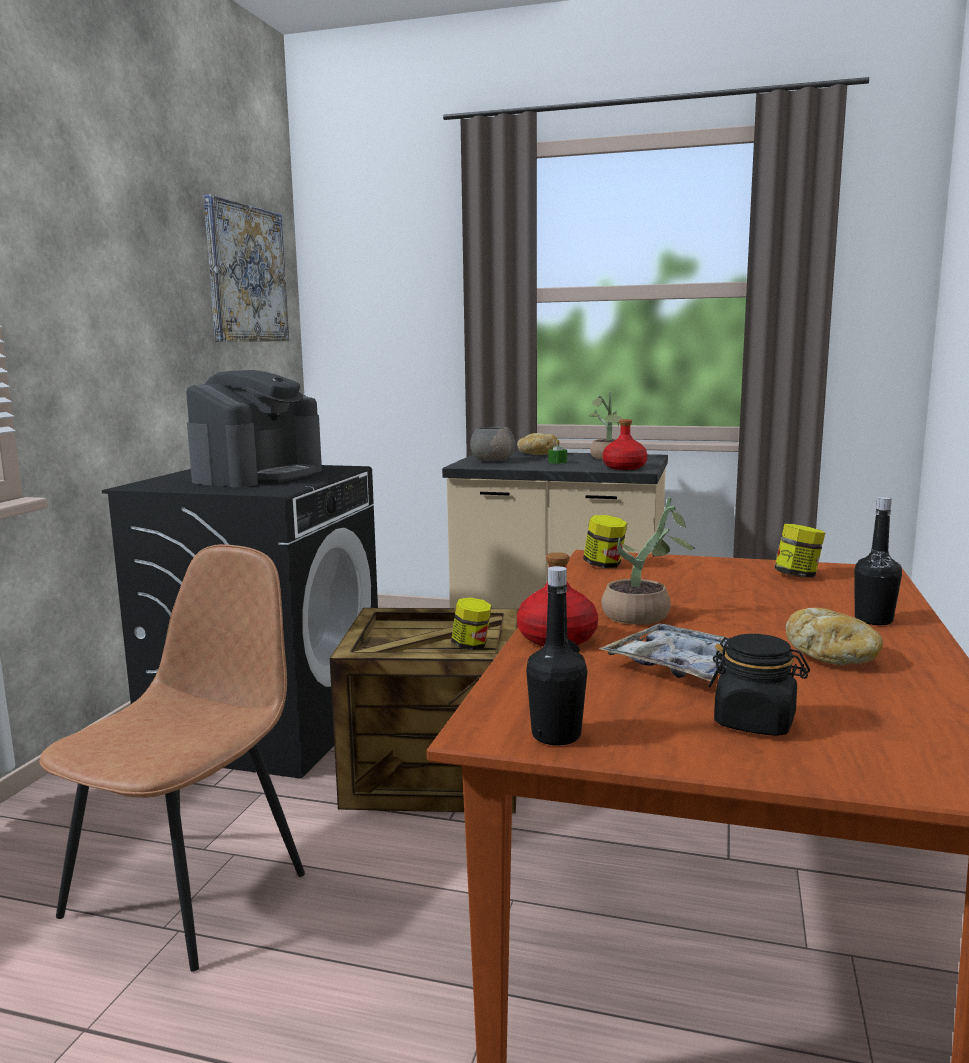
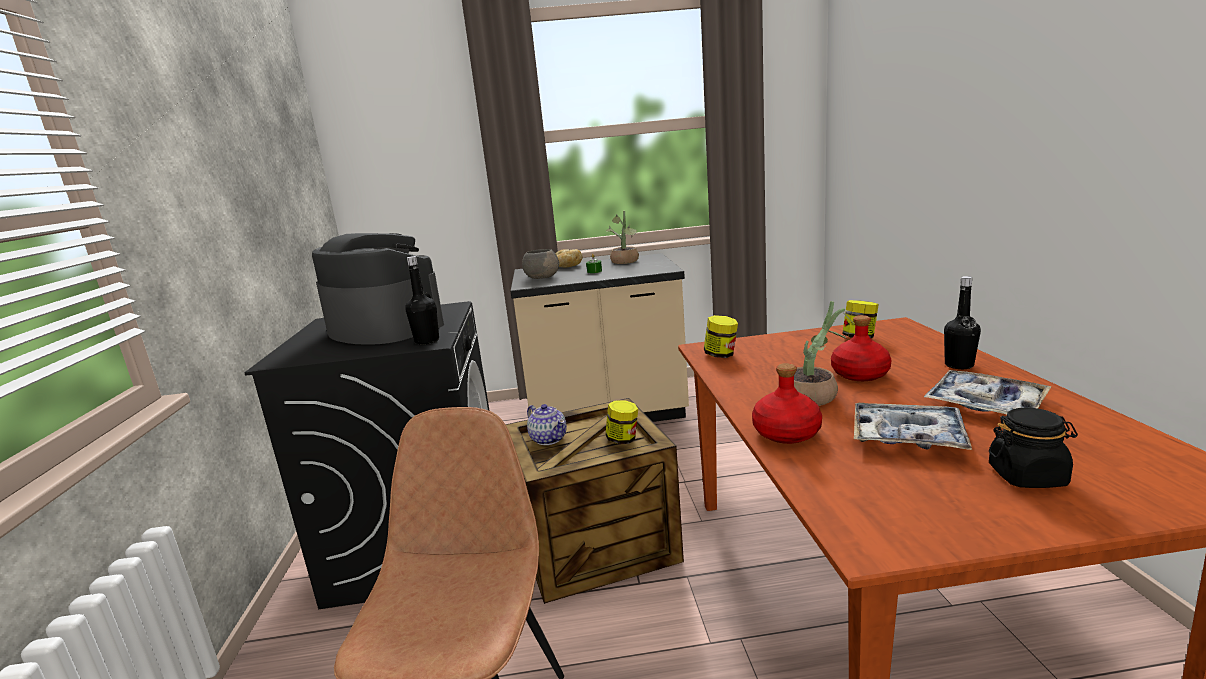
camera: 20 degrees left, 5 degrees up
(246, 274) = (284, 137): picture -> none
(258, 475) = (384, 328): coffee machine -> coffee machine turned 60 degrees counterclockwise
(398, 630) = (548, 439): none -> teapot
(556, 735) = (924, 532): black bottle -> black bottle (427, 341)
(624, 467) = (652, 269): red bottle -> red bottle (859, 374)
(833, 658) = (985, 404): bread -> tray

